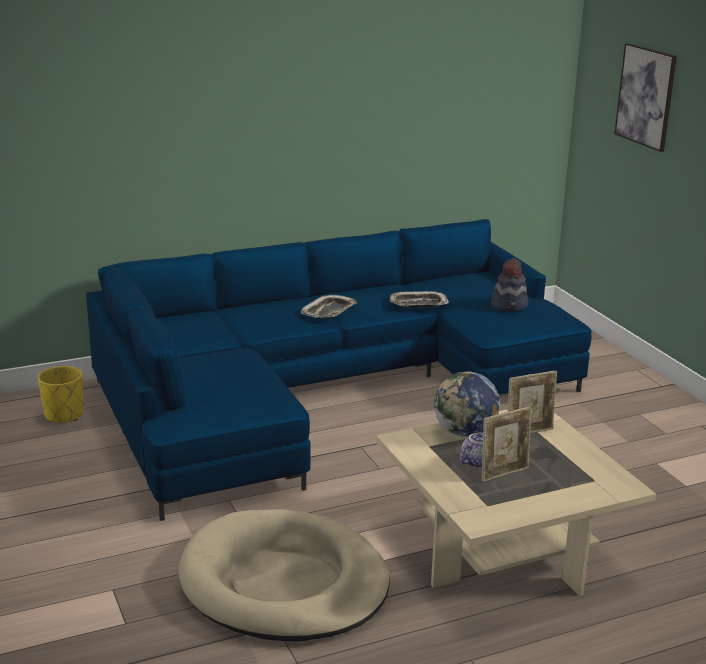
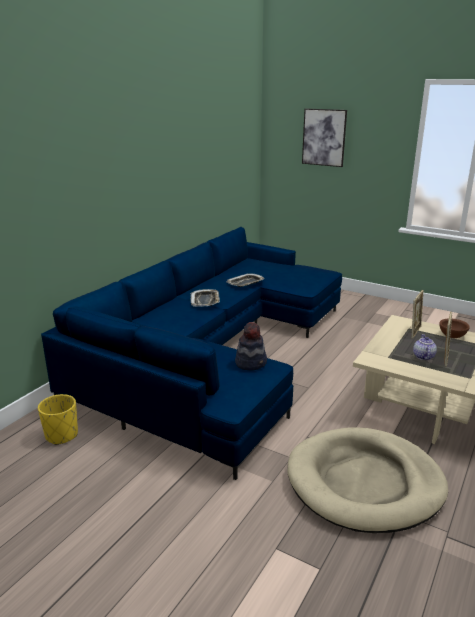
camera: 35 degrees left, 0 degrees up
(465, 432) = (389, 343): globe -> none
(509, 306) = (291, 271): hat -> hat (251, 363)
(572, 455) = (452, 336): none -> brown bowl

